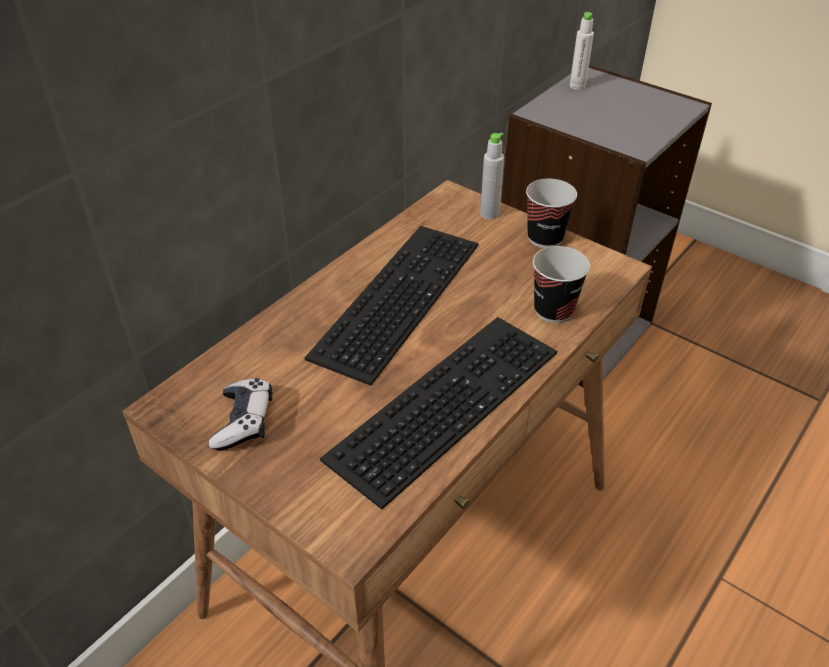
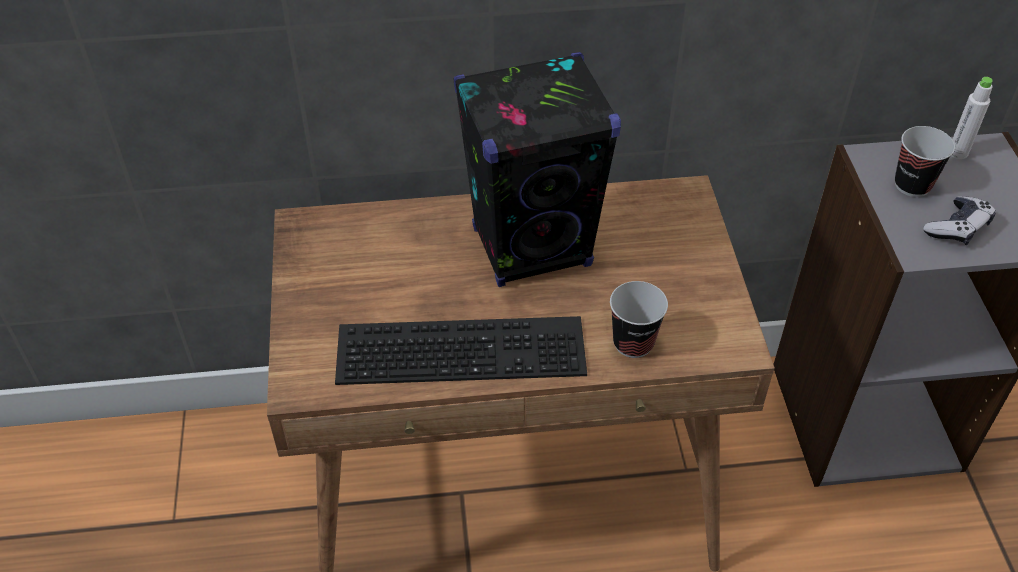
camera: 45 degrees right, 5 degrees up
(244, 422) = (328, 267): game controller -> game controller (957, 228)
(395, 295) = (532, 247): keyboard -> black speaker
(489, 213) = (699, 228): grey bottle -> none
(545, 238) = (715, 280): cup -> cup (912, 185)

